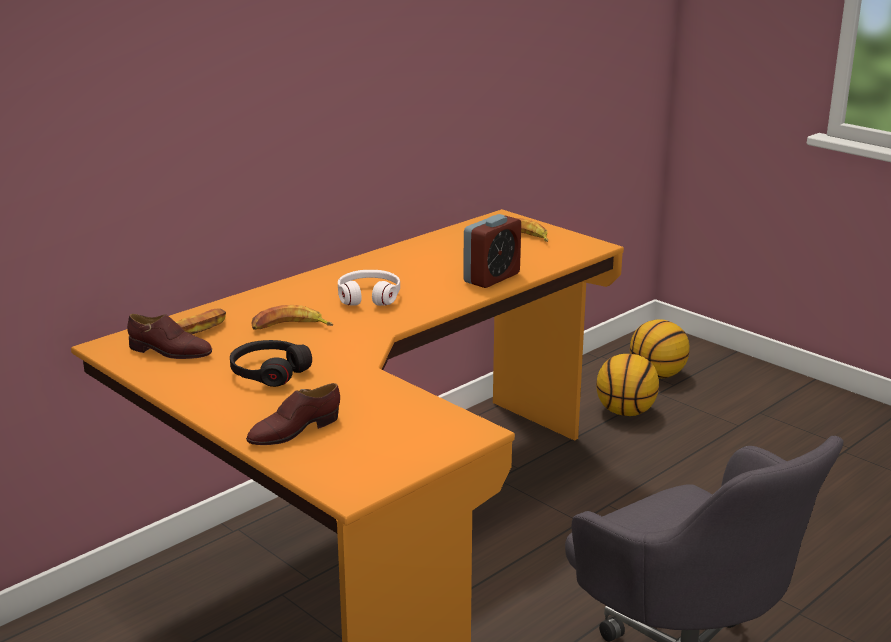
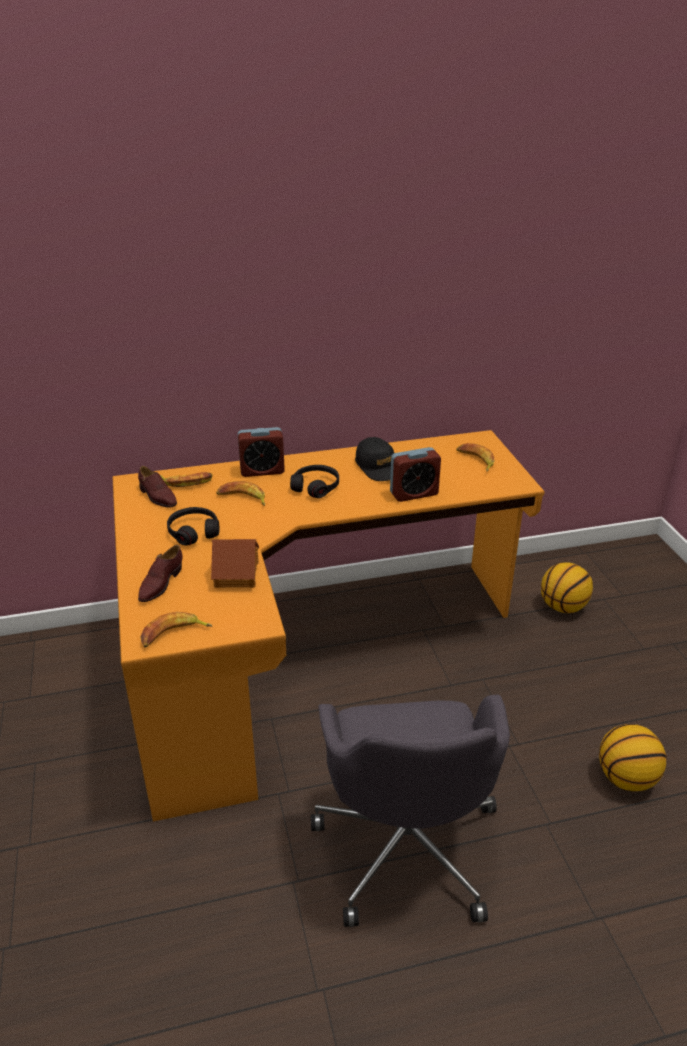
camera: 30 degrees right, 10 degrees up
(280, 297) = (262, 471): none -> alarm clock
(294, 431) = (160, 583): brown shoe -> brown shoe turned 60 degrees counterclockwise
(369, 297) = (315, 487): white headphones -> black headphones
(380, 471) = (174, 634): none -> banana
(382, 396) = (237, 574): none -> toy house
(420, 264) = (378, 467): none -> black cap
(657, 375) = (616, 582): basketball -> basketball (625, 778)

